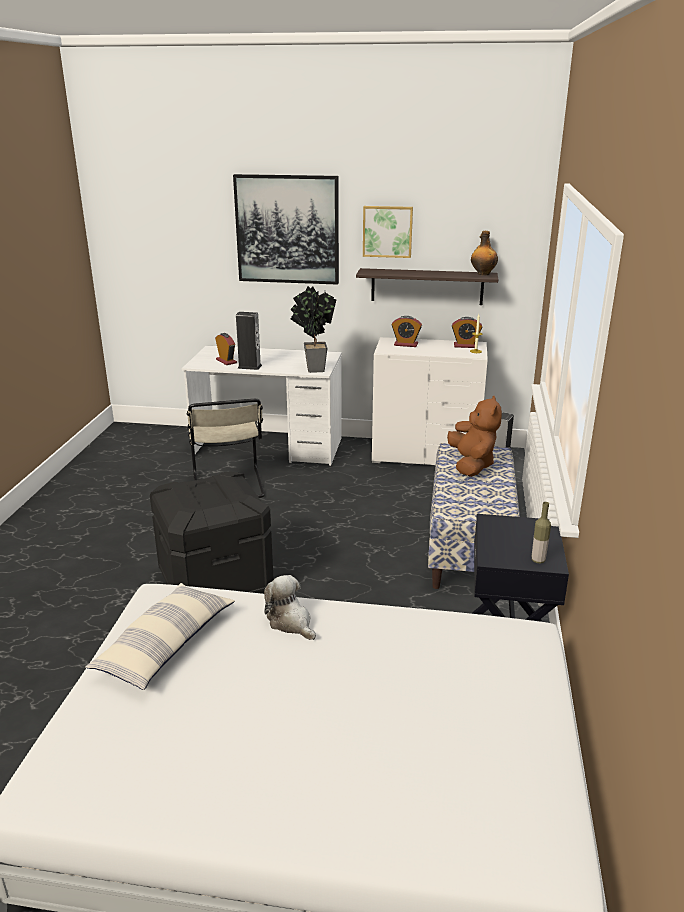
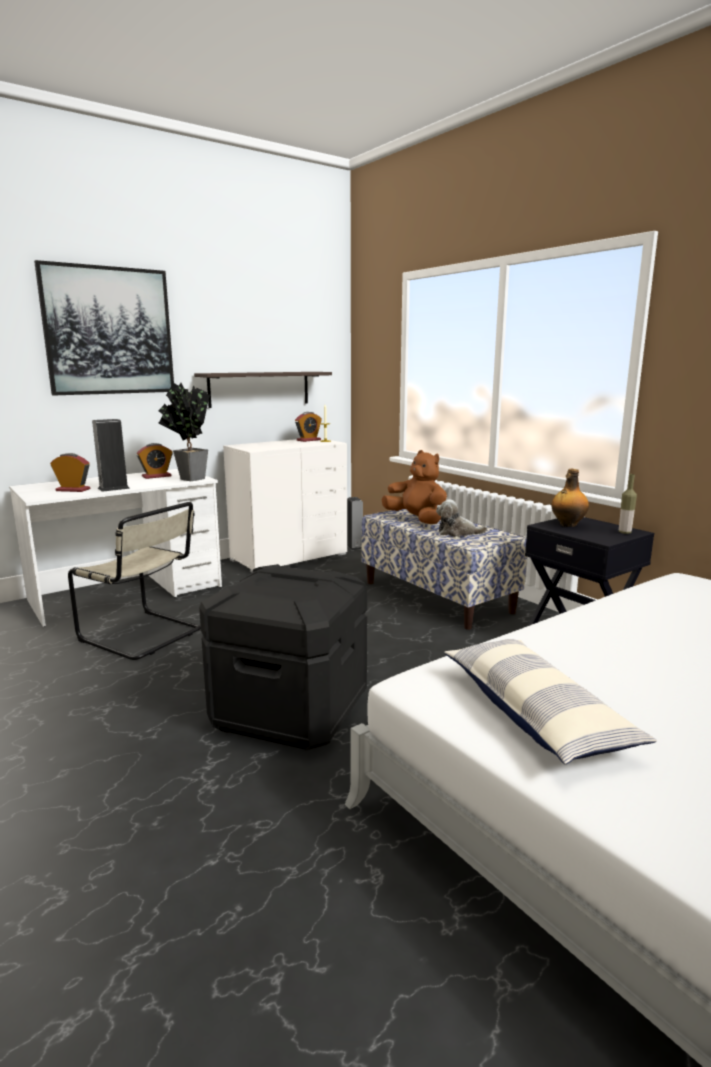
camera: 45 degrees left, 10 degrees down
(291, 622) = (569, 642): plush toy -> plush toy (457, 533)
(387, 231) = (218, 333): picture -> none
(406, 344) = (260, 445): alarm clock -> alarm clock (156, 476)
(483, 274) = (310, 371): bottle -> bottle (567, 525)

